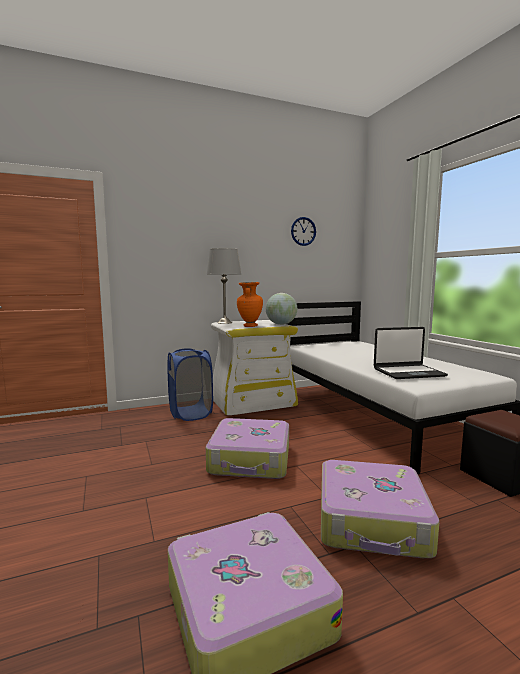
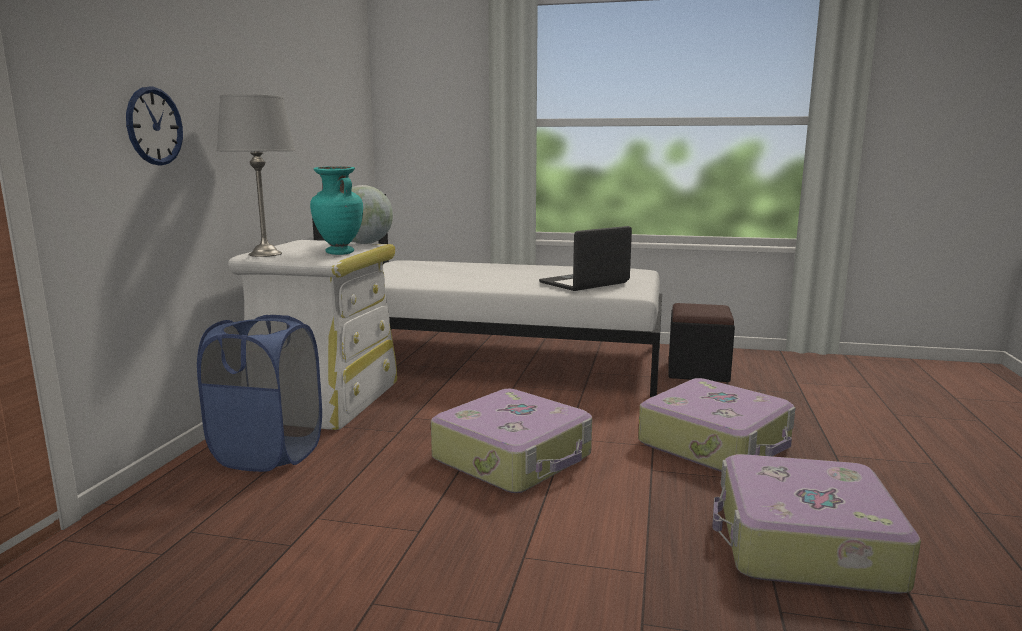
camera: 55 degrees left, 5 degrees up
(249, 326) = (339, 253): orange vase -> turquoise vase
(303, 231) = (315, 66): wall clock -> wall clock (154, 126)
(408, 372) = (585, 283): laptop -> laptop turned 150 degrees counterclockwise

